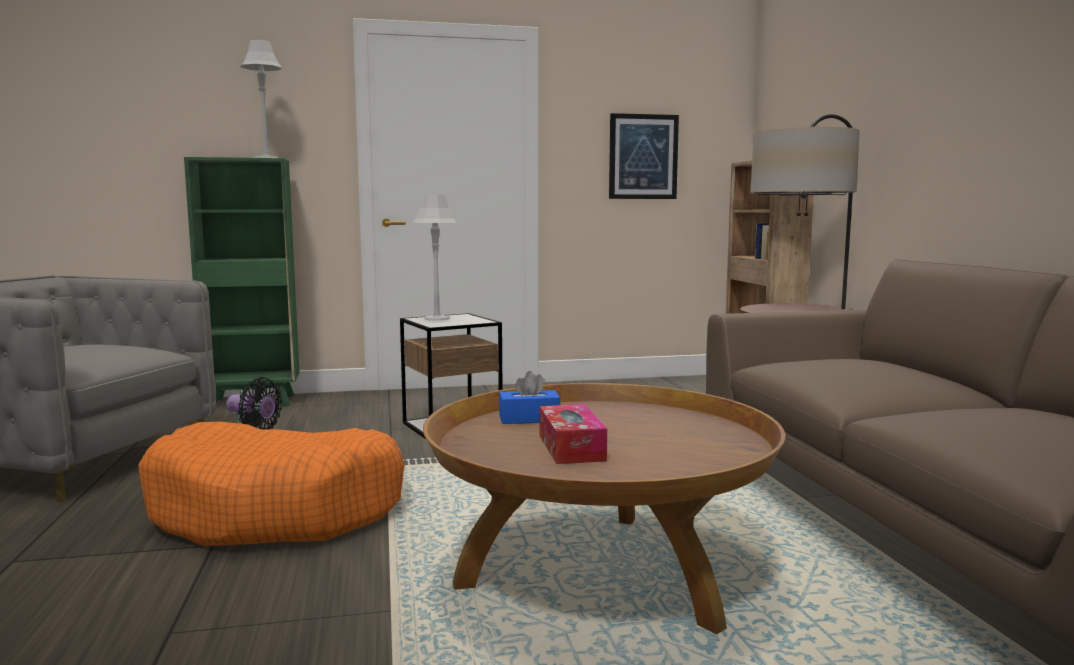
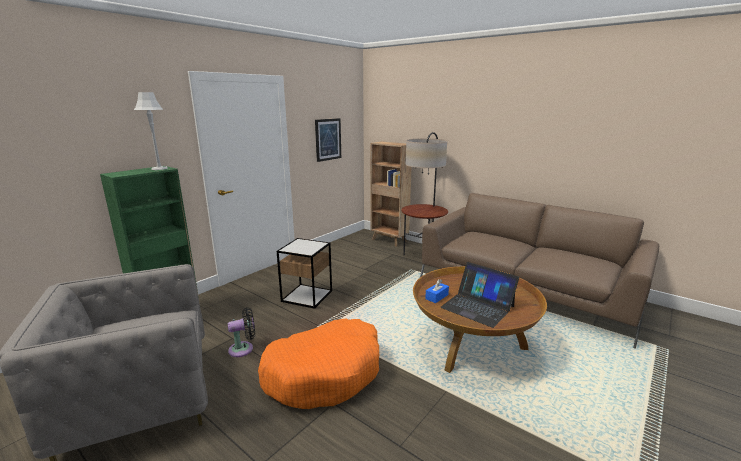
camera: 40 degrees left, 10 degrees up
(436, 318) = (296, 247): grey table lamp -> none
(571, 447) = (477, 306): tissue box -> laptop

